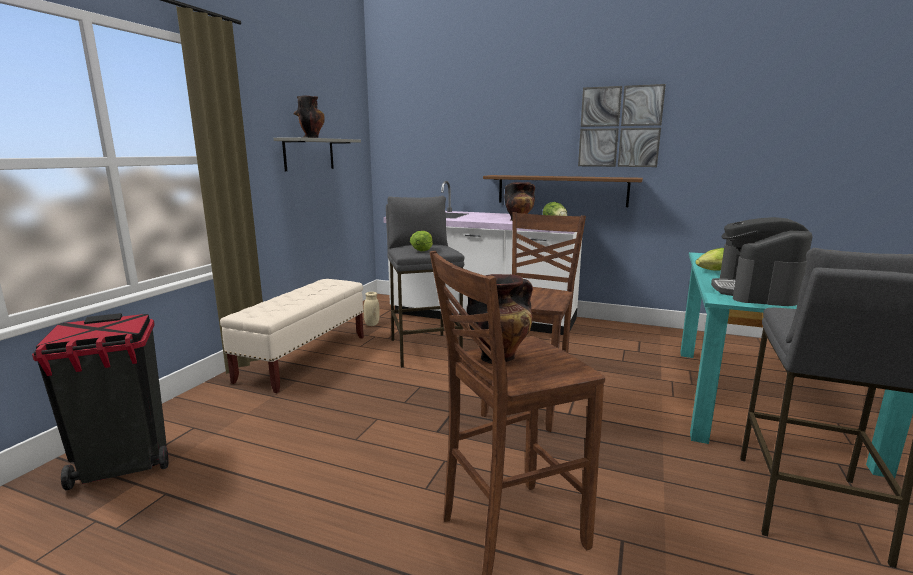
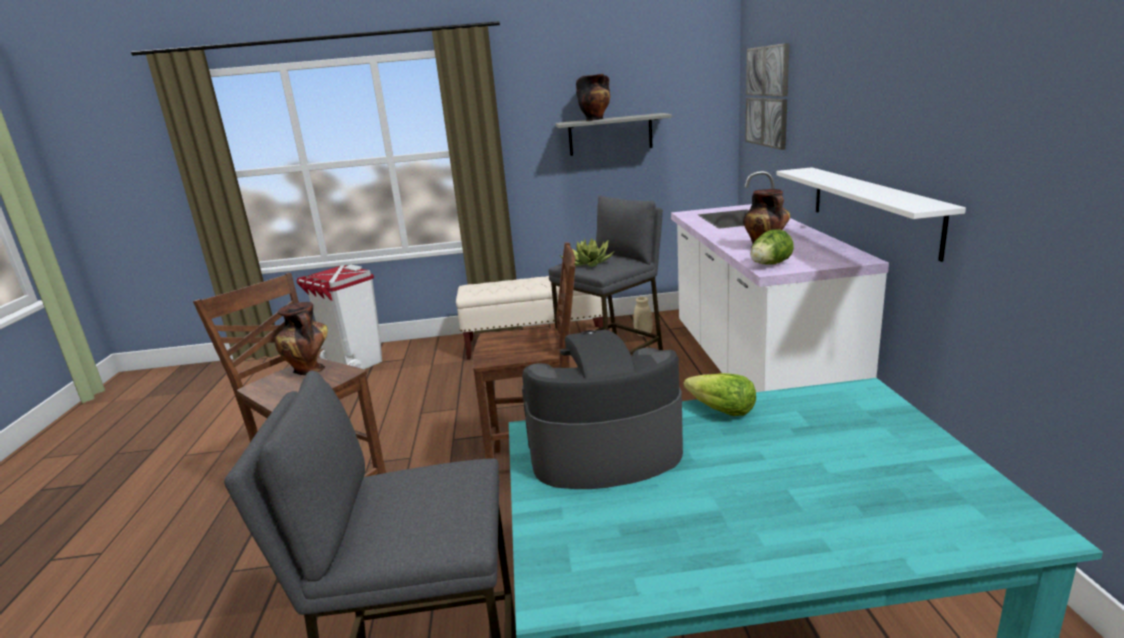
camera: 65 degrees right, 5 degrees up
(124, 465) = (354, 363): black trash can -> white trash can
(422, 249) = (586, 263): lettuce -> potted plant
(561, 190) = (871, 208): brown shelf -> white shelf
(620, 127) = (943, 99): picture -> picture (767, 96)

